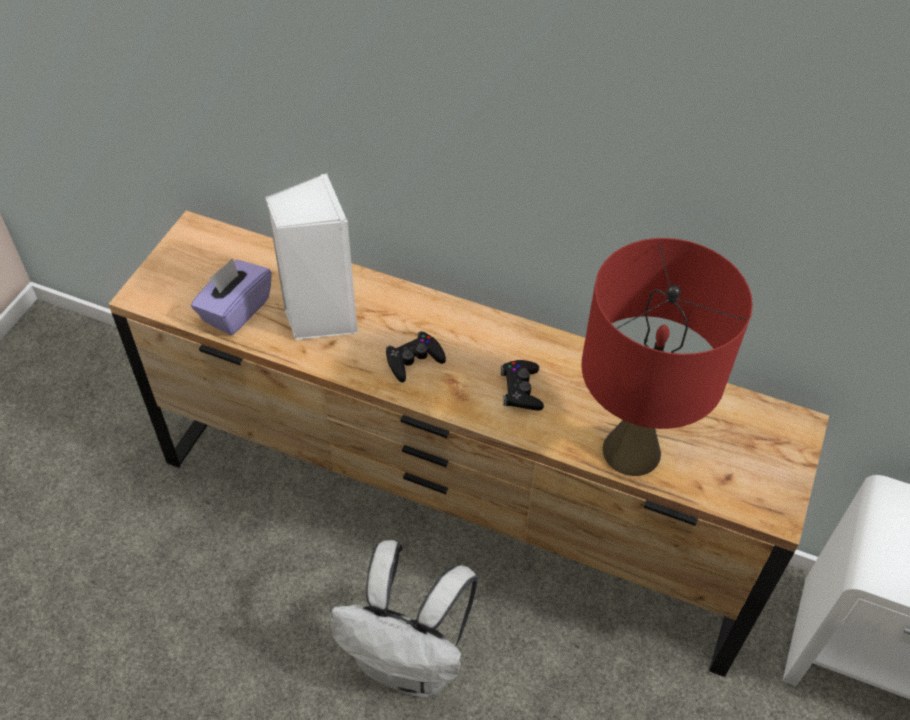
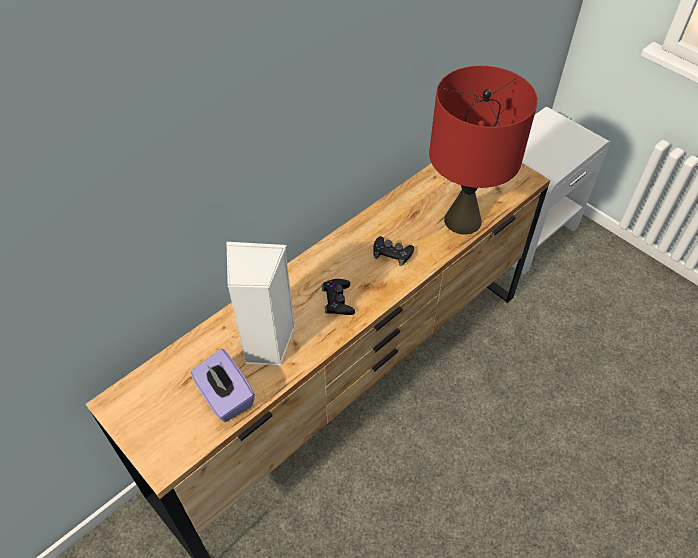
camera: 65 degrees left, 0 degrees up
(410, 662) = (445, 454): white backpack -> none

